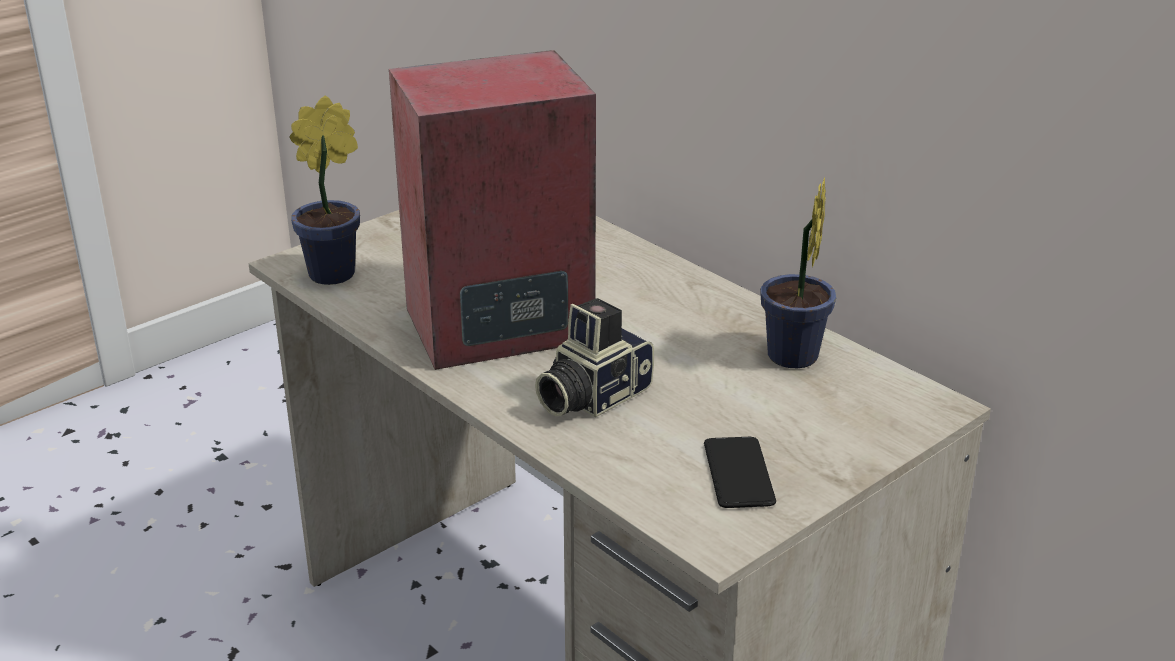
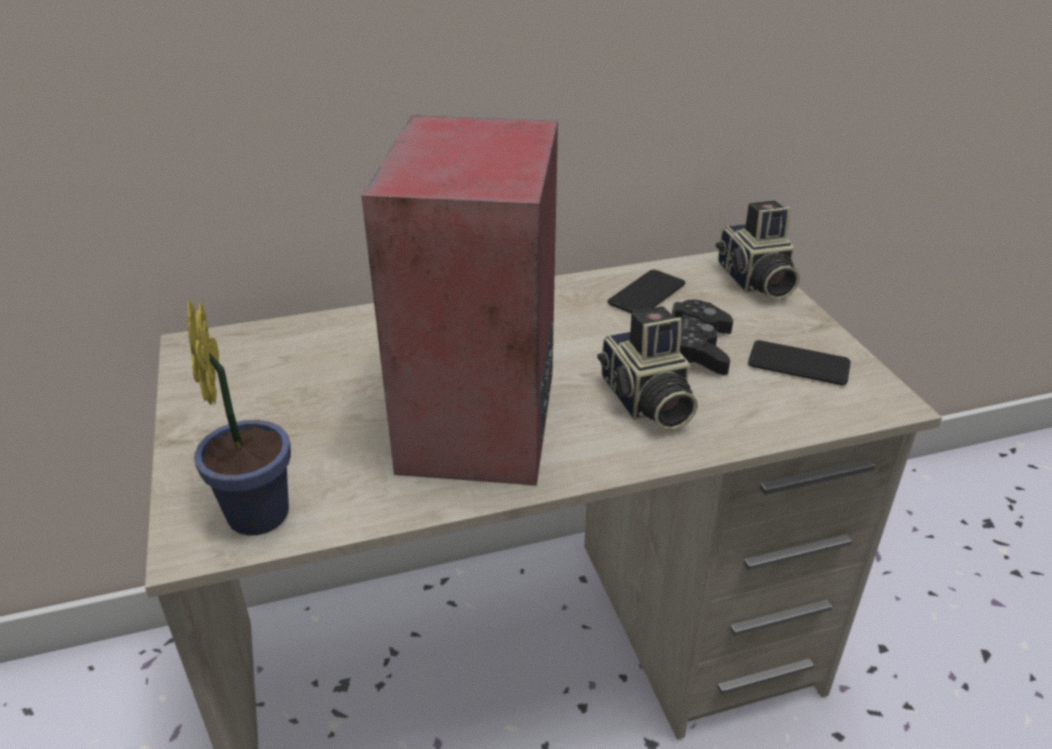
camera: 65 degrees left, 5 degrees up
(713, 408) = (698, 347): none -> black game controller
(791, 360) = (646, 294): potted plant -> phone
(894, 421) = (754, 282): none -> camera

